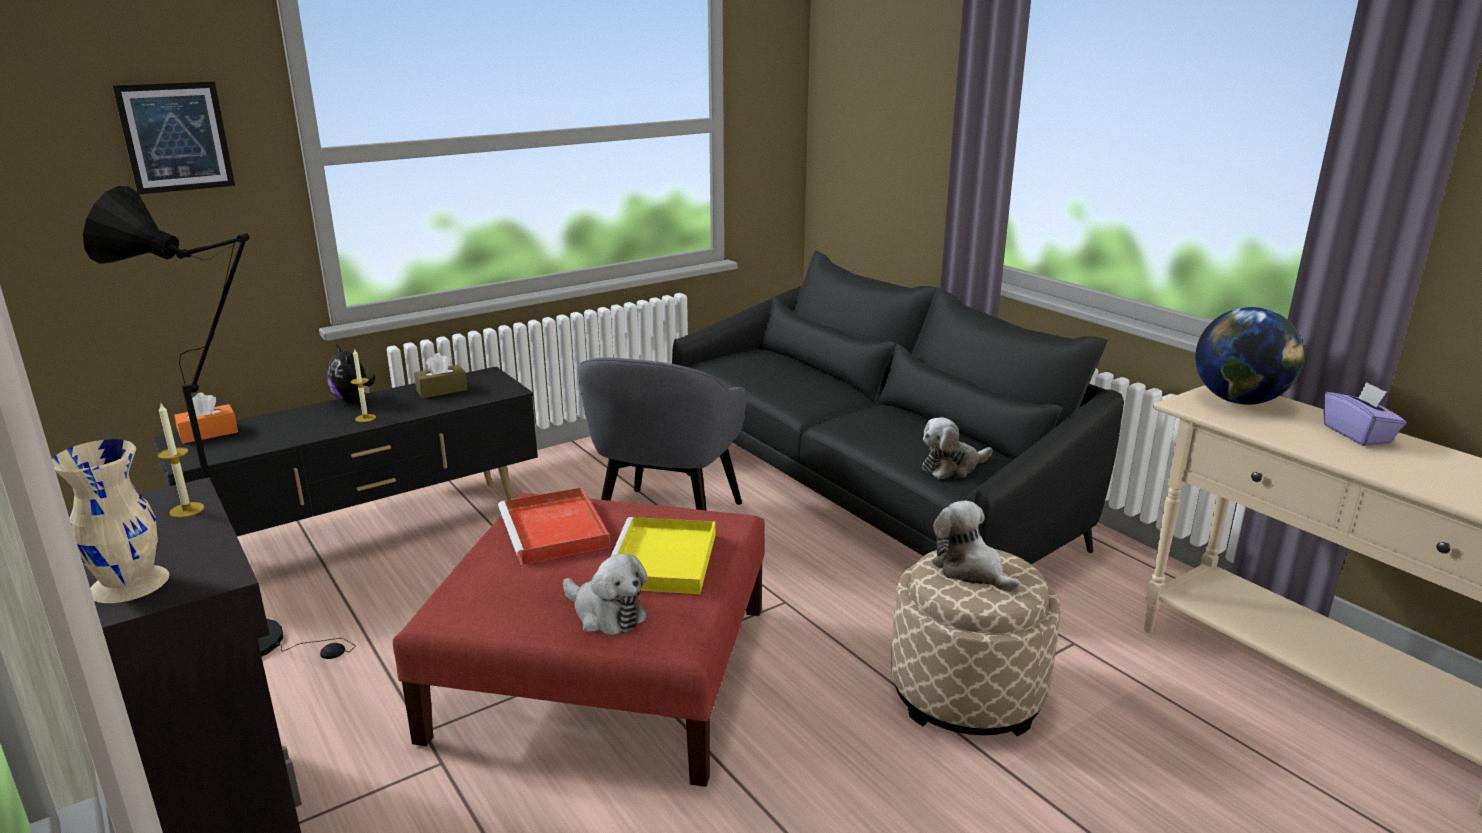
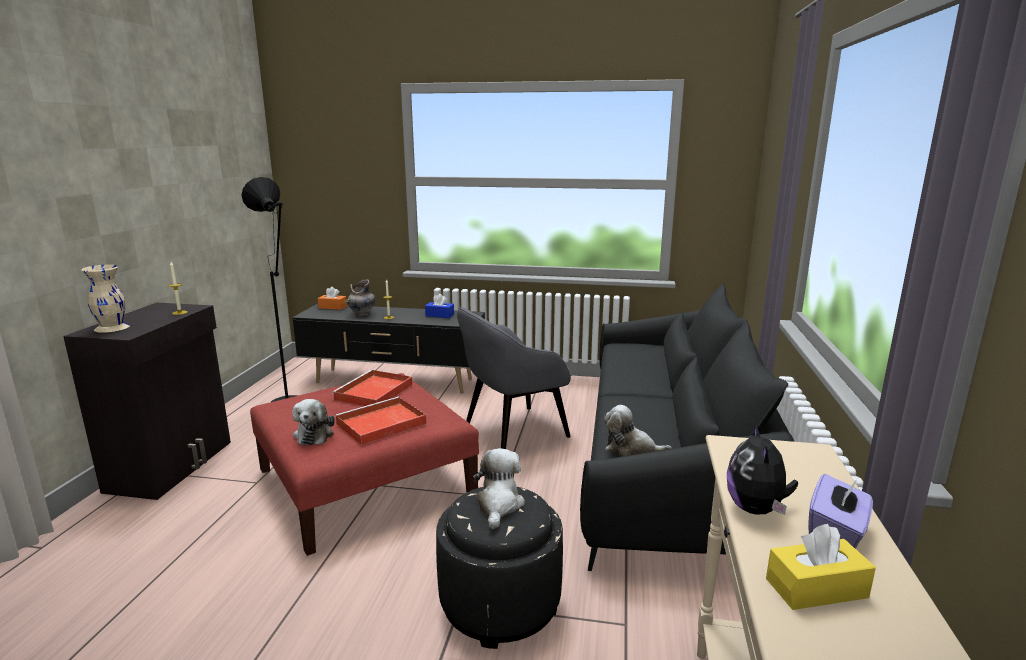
camera: 45 degrees right, 5 degrees down
(176, 137) = (351, 165): picture -> none
(302, 428) = (361, 314): none -> grey vase
(353, 400) = (401, 309): plush toy -> plush toy (756, 509)
(442, 390) = (439, 315): brown tissue box -> blue tissue box
(663, 562) = (380, 424): yellow tray -> red tray
(966, 693) = (500, 603): beige ottoman -> black ottoman
(1239, 401) = (788, 462): globe -> none
(1421, 470) = (816, 588): none -> yellow tissue box

